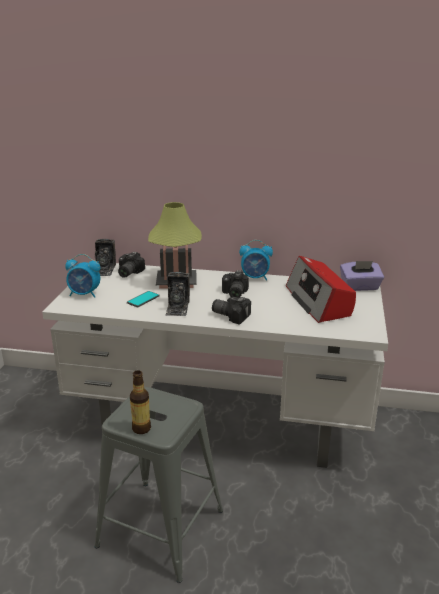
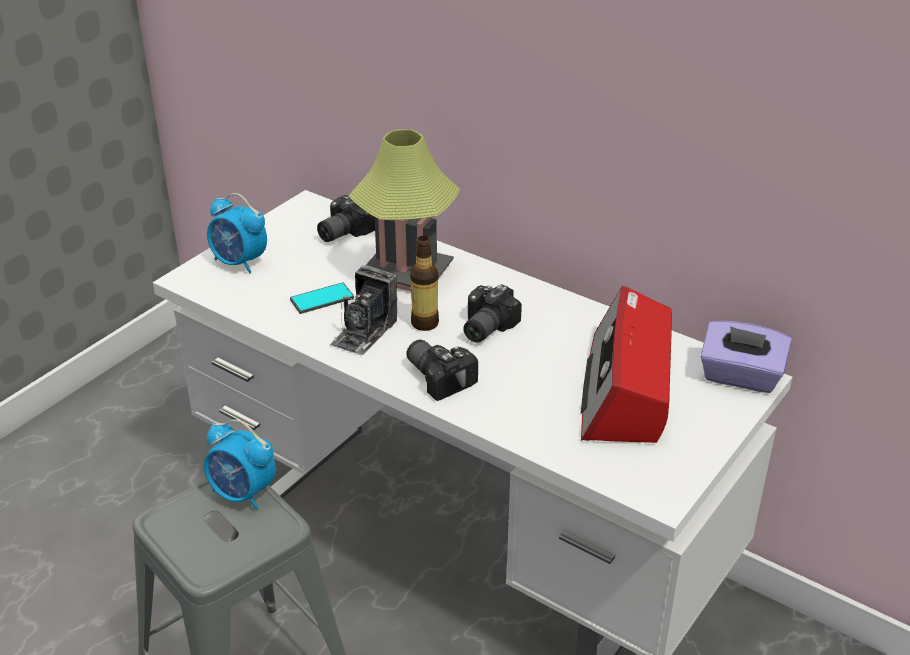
camera: 25 degrees right, 10 degrees up
(104, 269) = (310, 214): camera -> none
(141, 429) = (183, 546): bottle -> bottle (424, 323)
(255, 278) = (553, 301): alarm clock -> alarm clock (243, 494)

